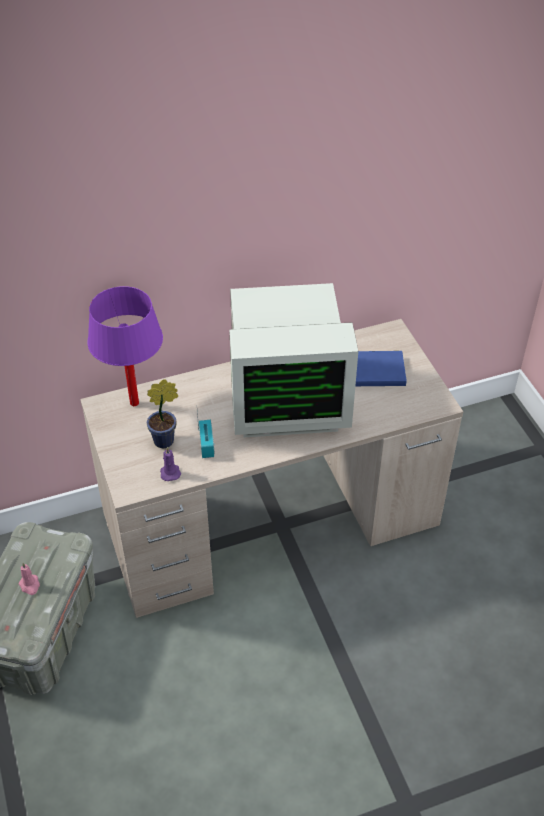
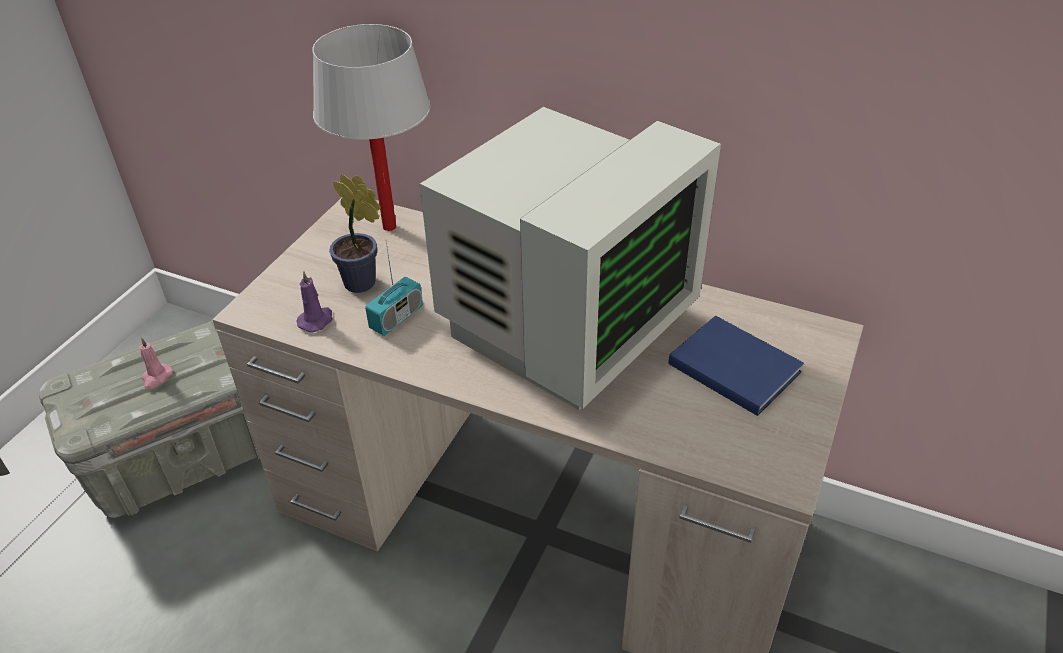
camera: 45 degrees right, 5 degrees down
(134, 403) = (389, 227): purple table lamp -> white table lamp
(286, 399) = (562, 327): monitor -> monitor turned 90 degrees counterclockwise

